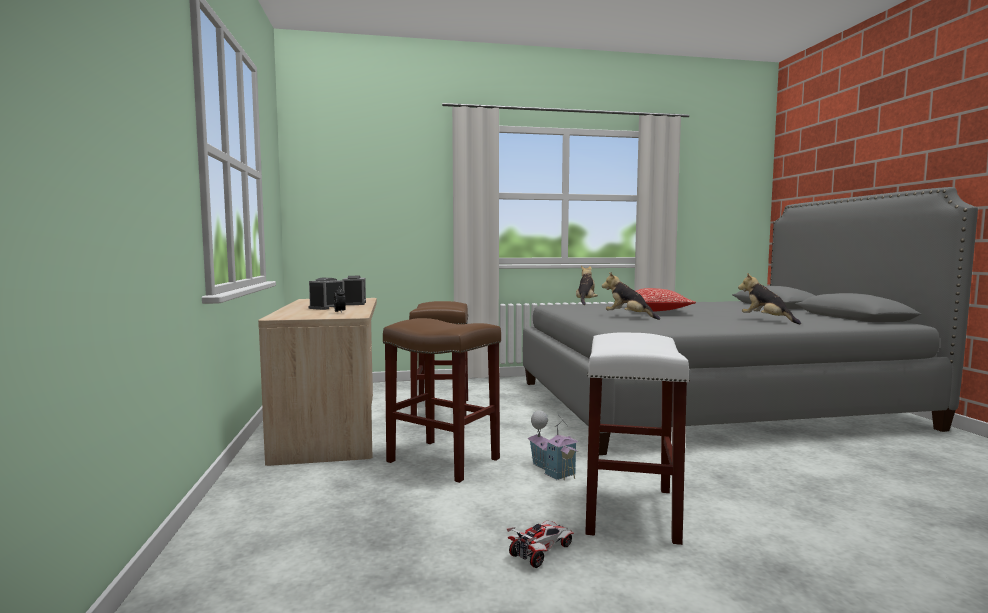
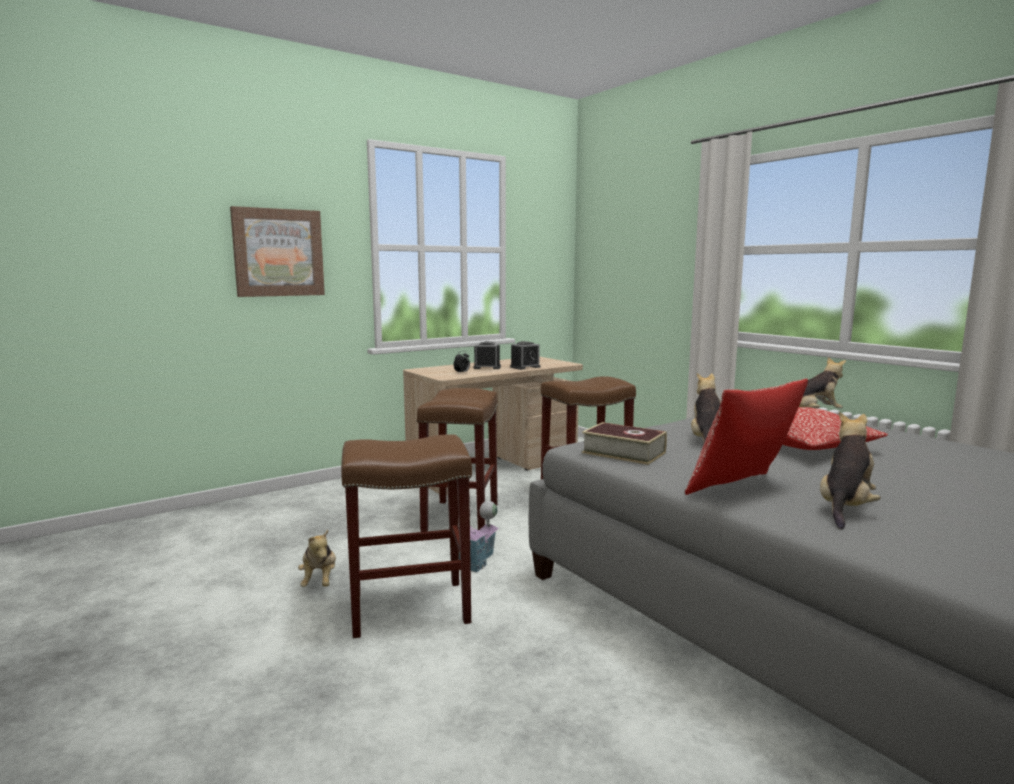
camera: 65 degrees right, 5 degrees up
(140, 126) = (278, 253): none -> picture
(541, 551) = (319, 581): toy car -> plush toy
(629, 510) = (411, 607): white stool -> brown stool
(647, 327) = (623, 453): none -> book
(734, 324) = (741, 489): none -> pillow

